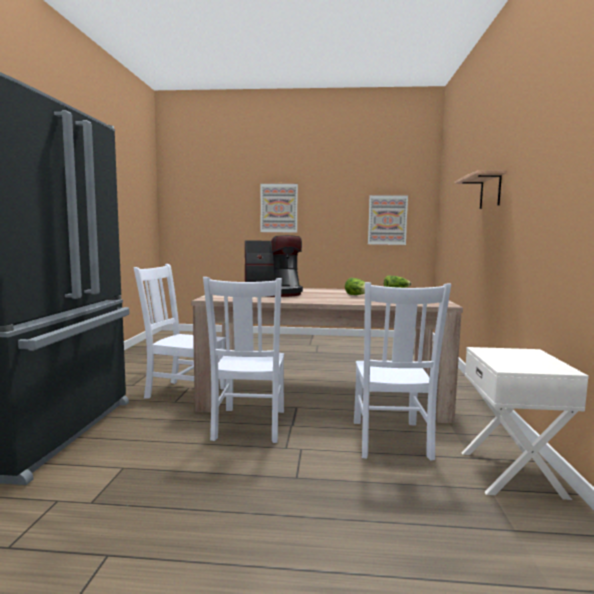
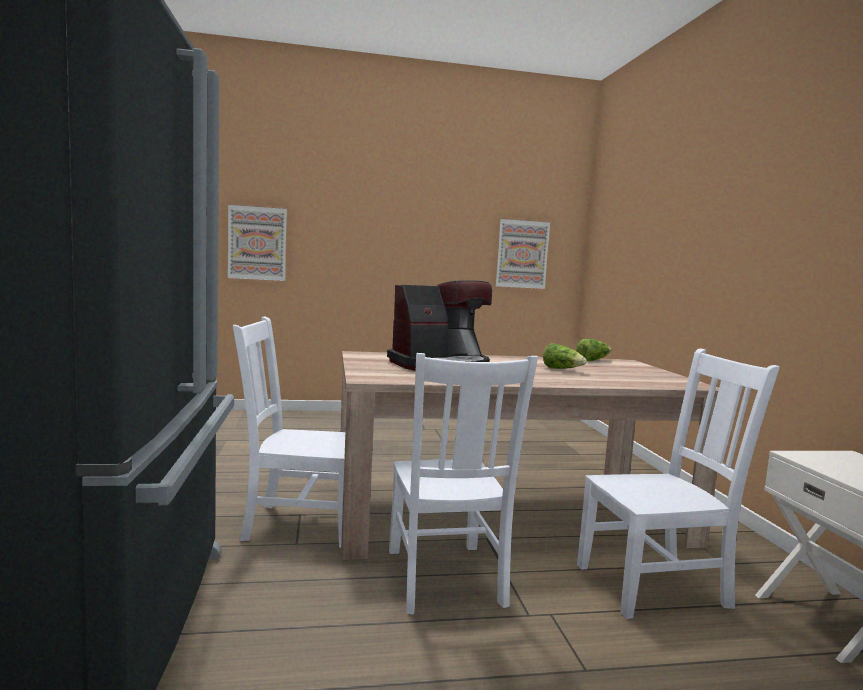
camera: 15 degrees left, 0 degrees up
(279, 208) = (373, 229): picture -> picture (257, 243)
(391, 441) = (656, 585): white chair -> white chair turned 90 degrees counterclockwise
(490, 191) = (716, 230): shelf -> none

